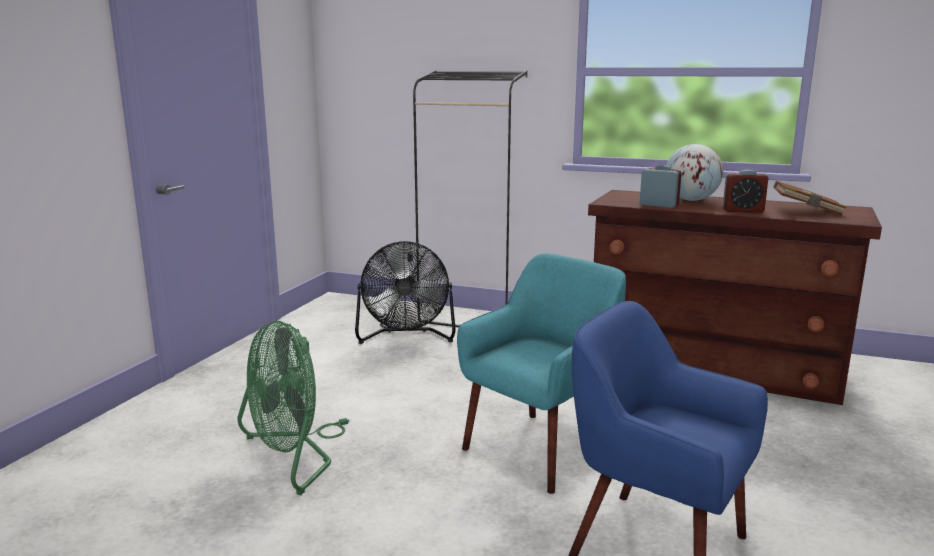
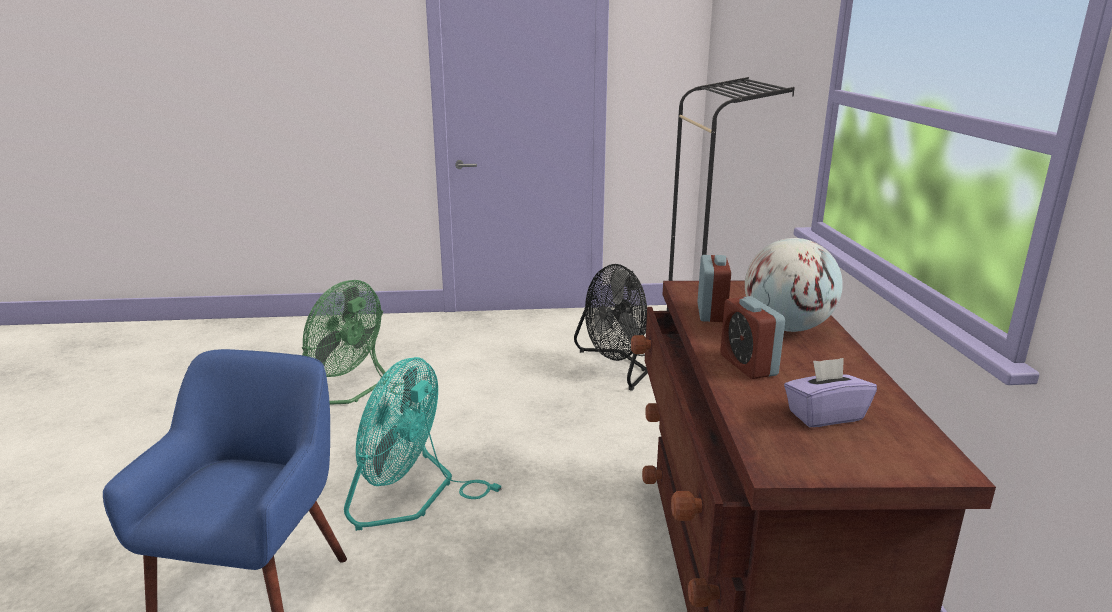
camera: 65 degrees right, 5 degrees up
(540, 449) = (420, 492): turquoise armchair -> turquoise fan
(807, 211) = (824, 415): brown book -> purple tissue box

